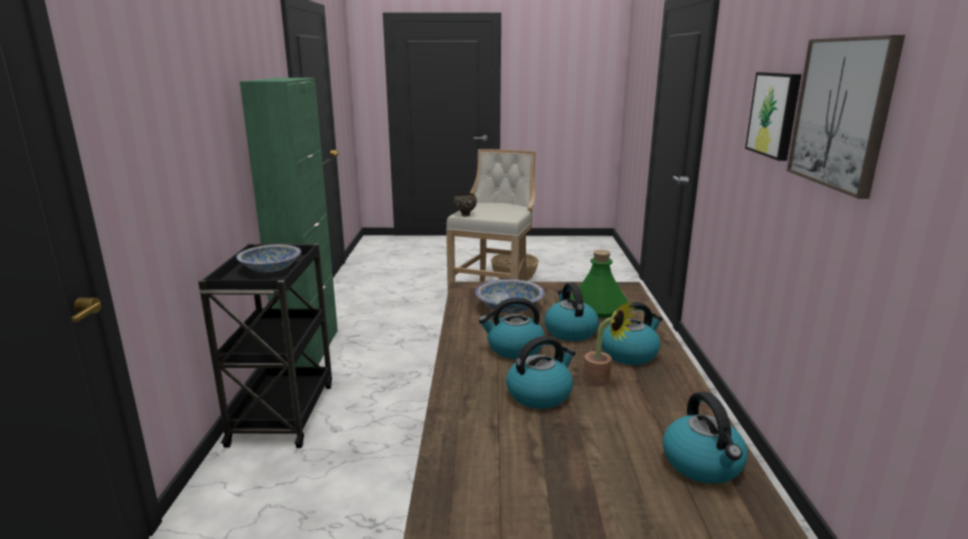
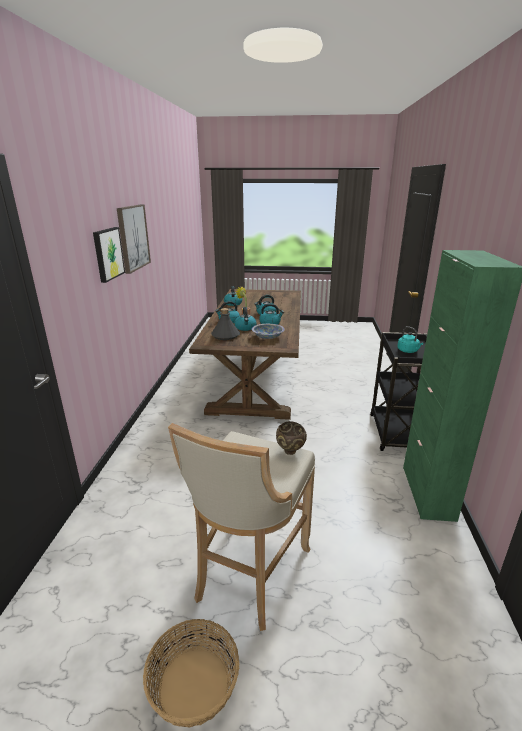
camera: 175 degrees left, 5 degrees up
(271, 269) = (408, 351): bowl -> turquoise kettle
(598, 308) = (225, 336): green bottle -> grey bottle

